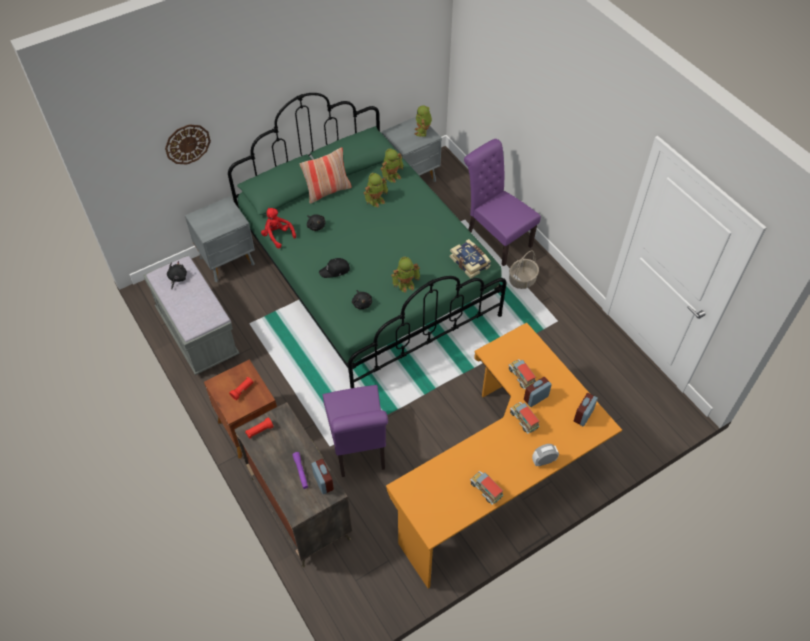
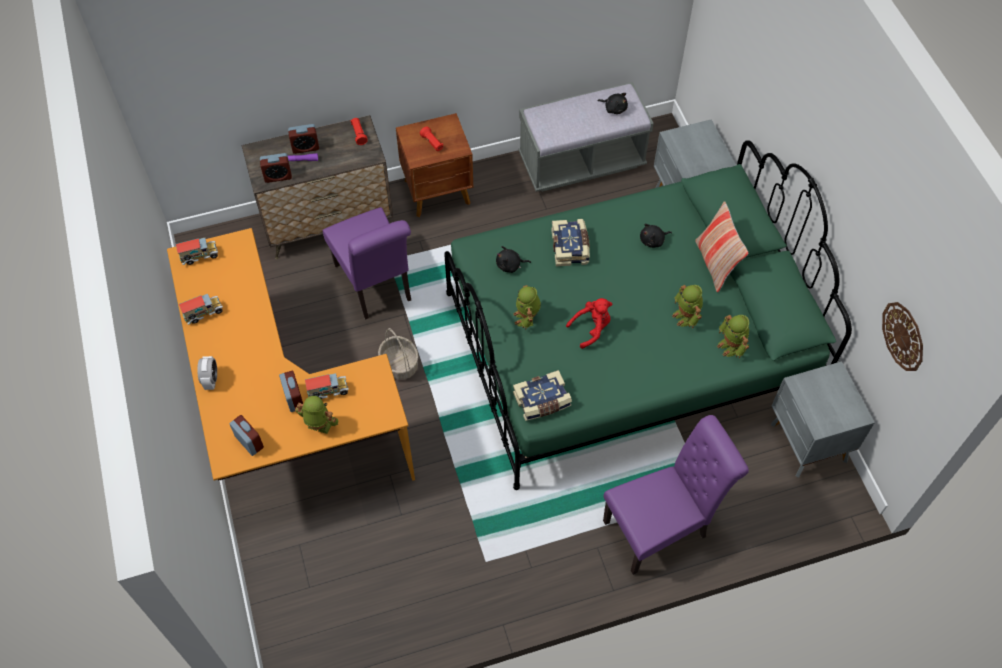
camera: 105 degrees right, 5 degrees up
(187, 144) = (745, 64): wall clock -> wall clock (903, 336)
(277, 235) = (646, 198): red plush toy -> red plush toy (591, 328)
(284, 470) = (305, 147): none -> alarm clock
(335, 270) = (570, 247): black cap -> book
(358, 449) = (375, 286): purple chair -> purple chair turned 120 degrees counterclockwise
(423, 132) = (831, 417): toy robot -> toy robot (319, 426)
(522, 280) = (570, 538): basket -> basket (399, 364)
(523, 420) = (270, 376): toy truck -> toy truck (200, 257)

